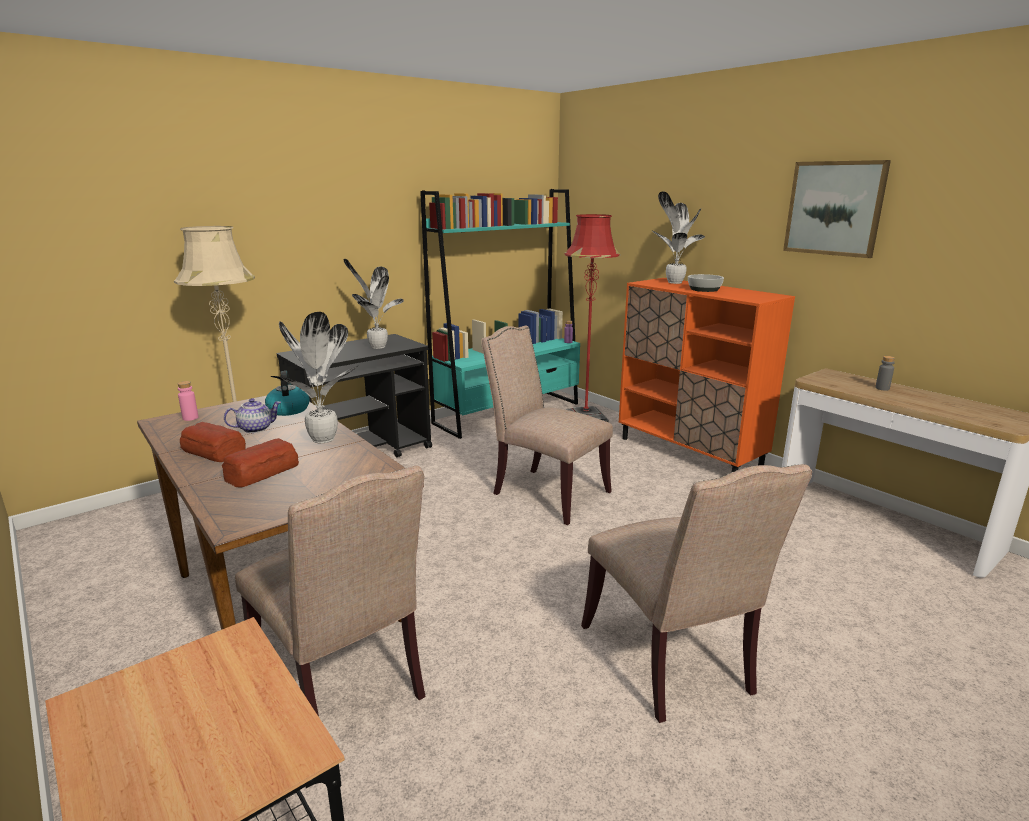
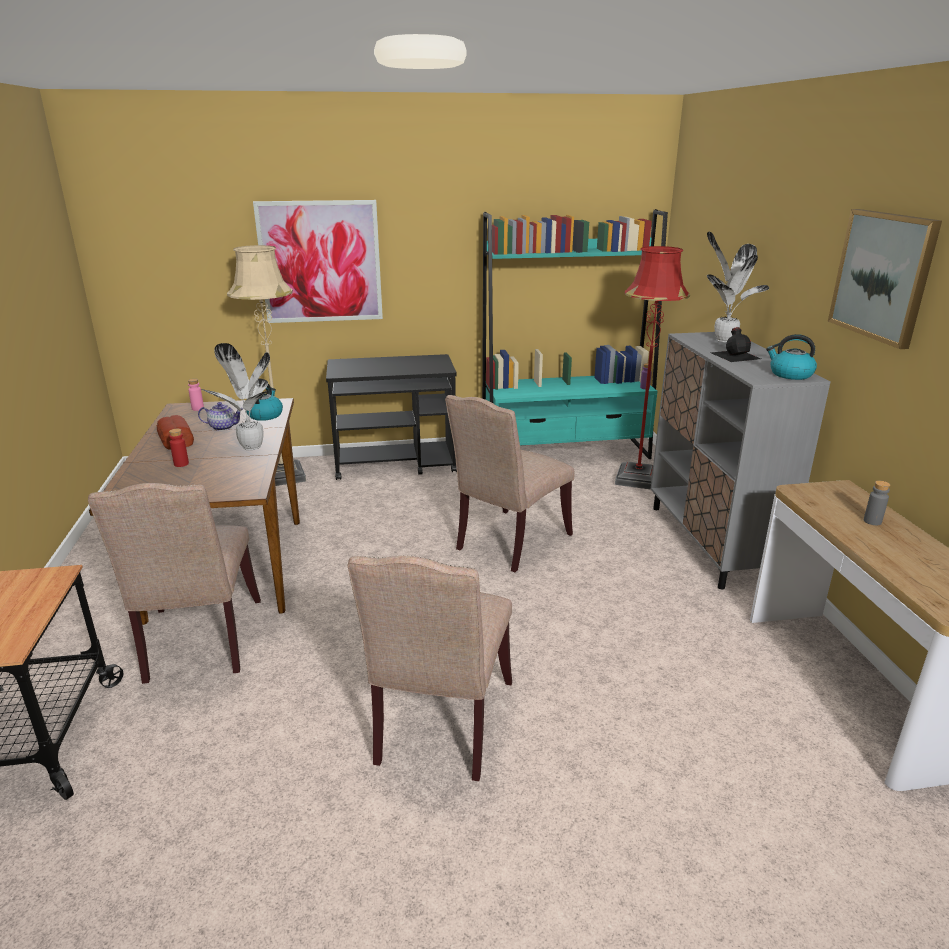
camera: 30 degrees right, 5 degrees up
(262, 246) = (320, 262): none -> picture
(263, 472) = (181, 464): bread -> red bottle
(376, 347) = (410, 366): potted plant -> none
(546, 493) = (509, 543): beige chair -> beige chair turned 120 degrees counterclockwise
(689, 453) = (710, 542): orange cabinet -> grey cabinet
(704, 289) = (735, 355): bowl -> black bottle
(764, 295) = (790, 374): none -> kettle

